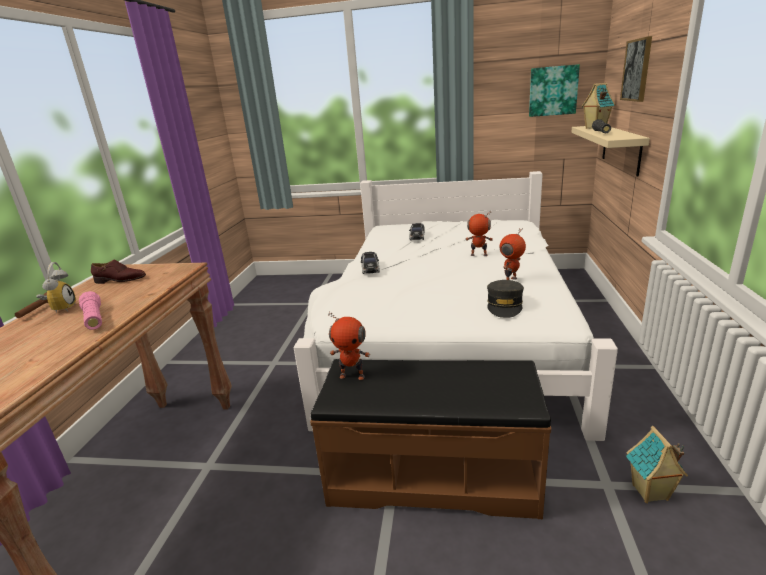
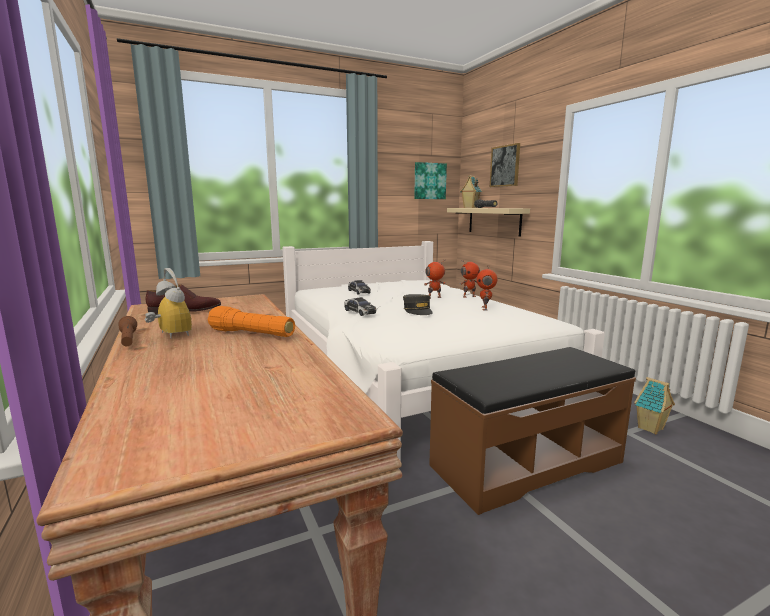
camera: 35 degrees left, 10 degrees down
(94, 319) = (252, 334): pink flashlight -> orange flashlight
(352, 376) = (473, 377): toy robot -> toy robot (469, 296)
(505, 306) = (510, 319): grey cap -> grey cap (418, 311)

